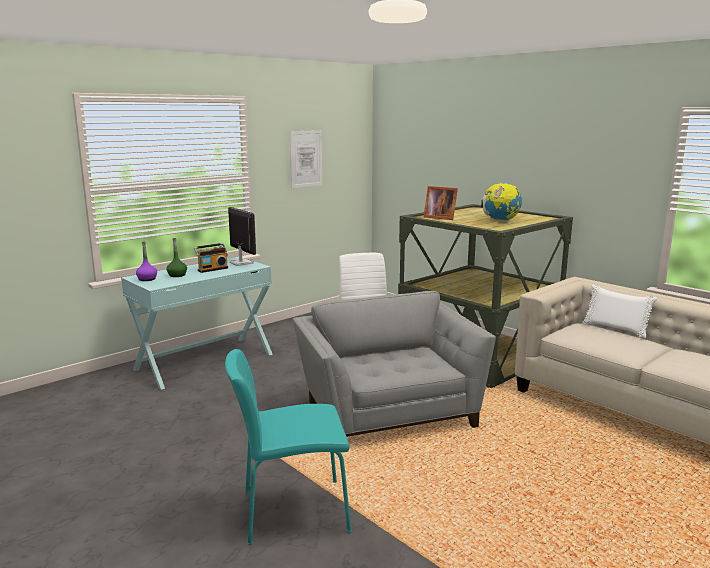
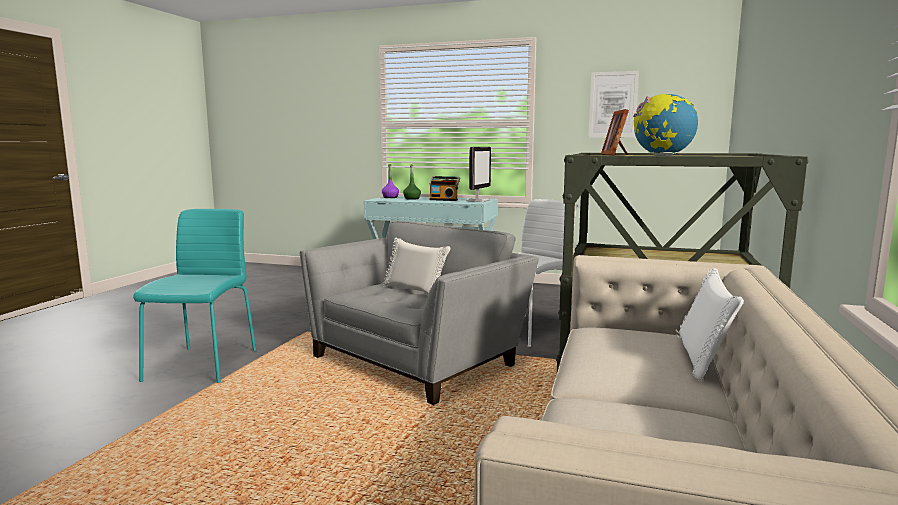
camera: 60 degrees right, 5 degrees down
(290, 512) = (204, 363): turquoise chair -> turquoise chair turned 45 degrees clockwise
(392, 357) = (415, 291): none -> white pillow

